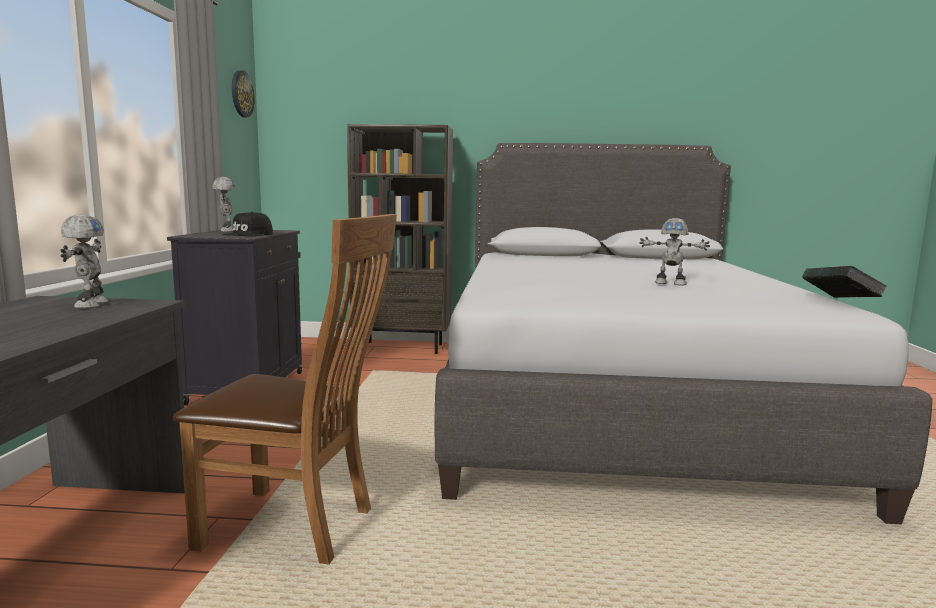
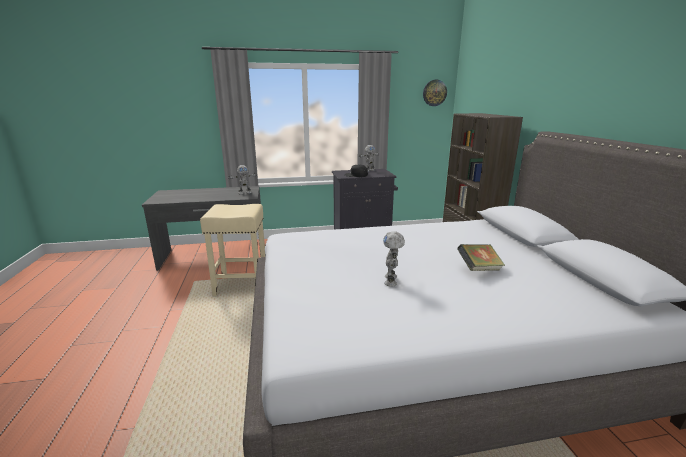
camera: 75 degrees right, 10 degrees up
(297, 527) = (240, 285): brown chair -> beige stool
(840, 302) = (344, 353): book -> book (479, 269)

